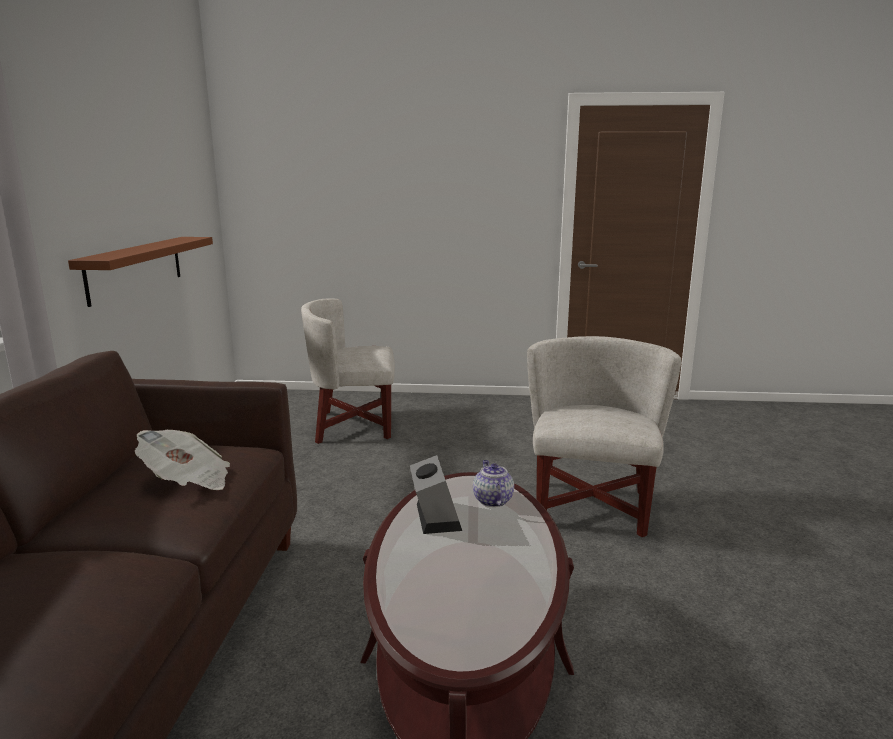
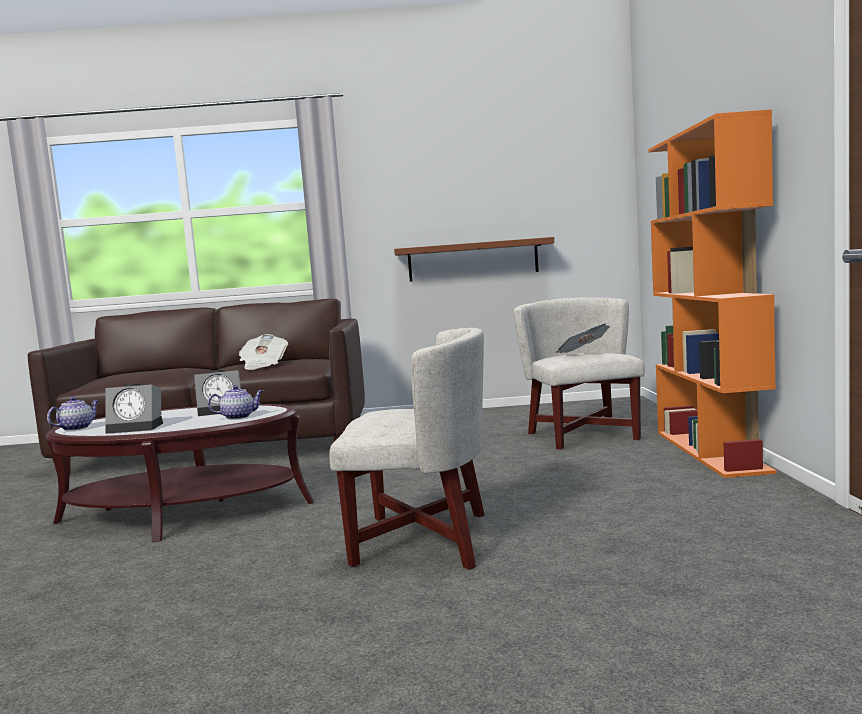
camera: 85 degrees right, 10 degrees down
(363, 352) = (582, 354): none -> newspaper
(440, 400) = (711, 451): none -> orange bookcase
(481, 639) = (77, 428): none -> teapot
(515, 569) = (137, 427): none -> alarm clock

